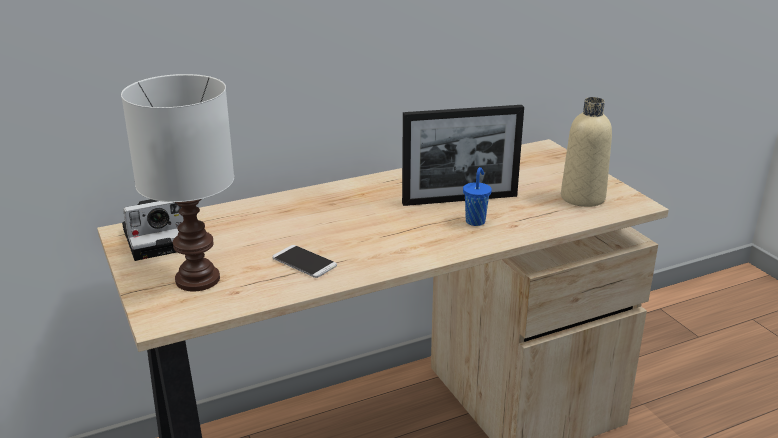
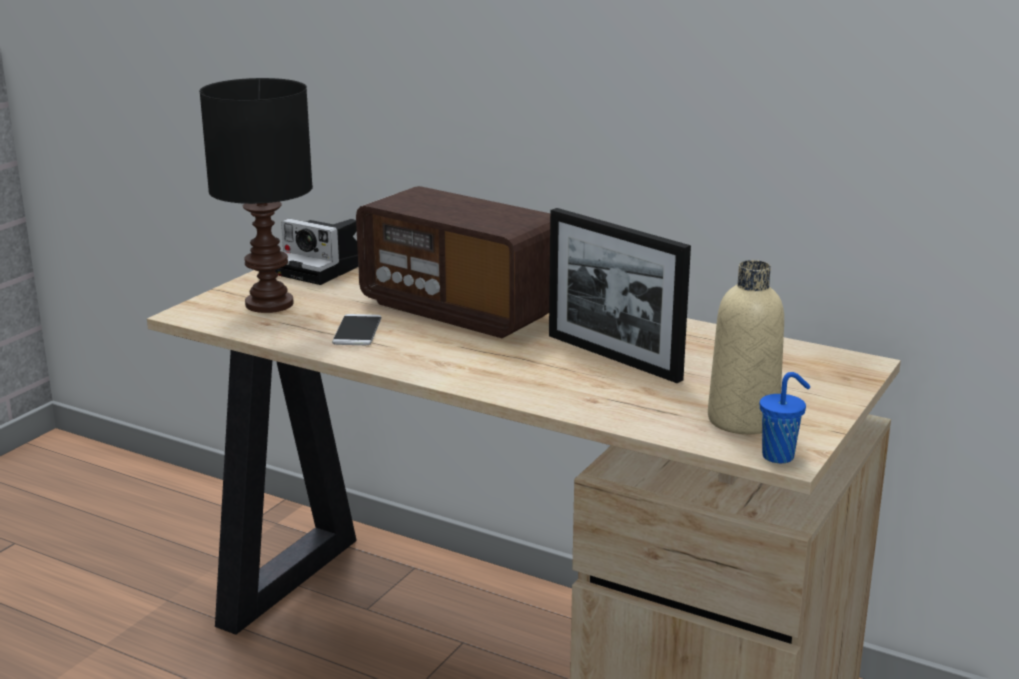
camera: 55 degrees right, 5 degrees down
(197, 279) = (270, 303): white table lamp -> black table lamp
(320, 217) = (461, 310): none -> radio
(475, 221) = (570, 378): blue cup -> blue cup (780, 456)

